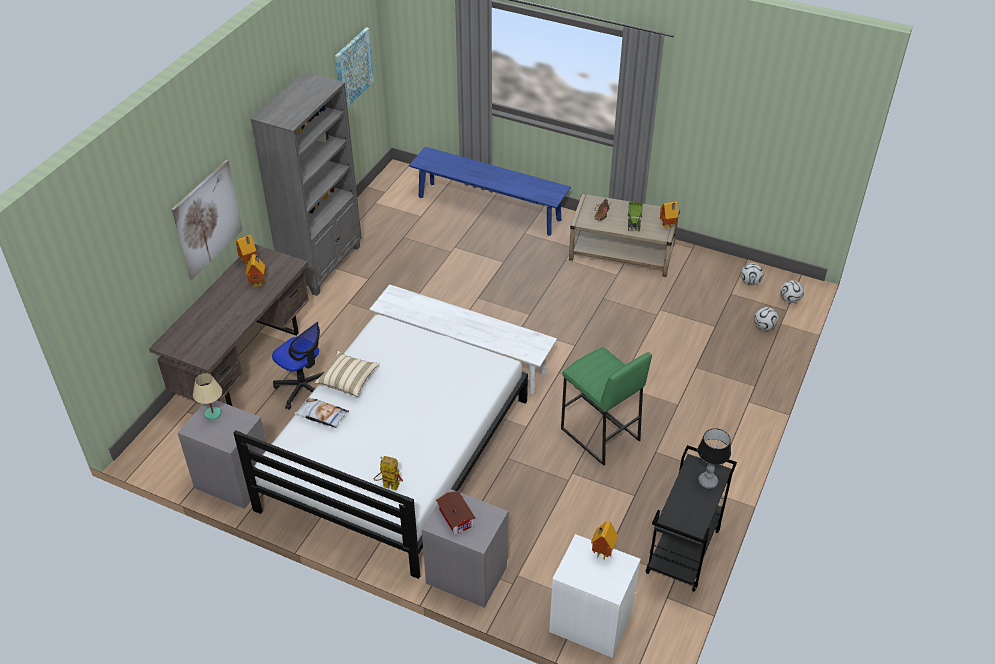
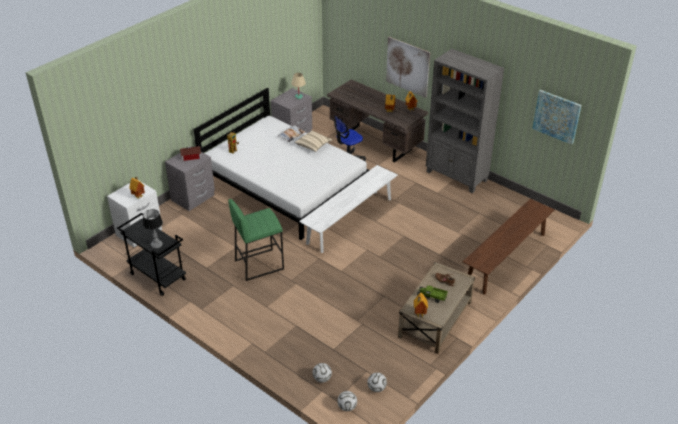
camera: 105 degrees right, 5 degrees down
(489, 208) = (506, 258): blue bench -> brown bench

